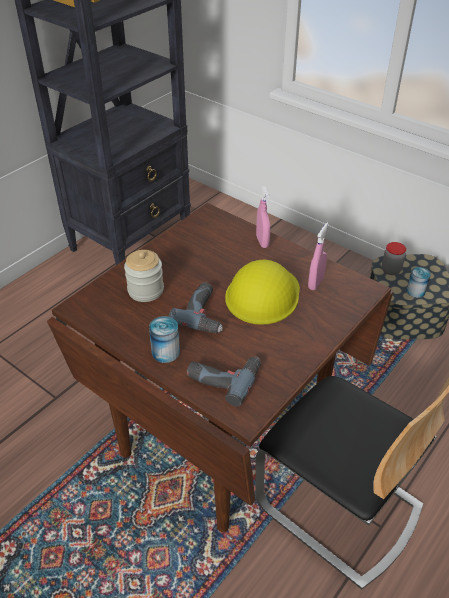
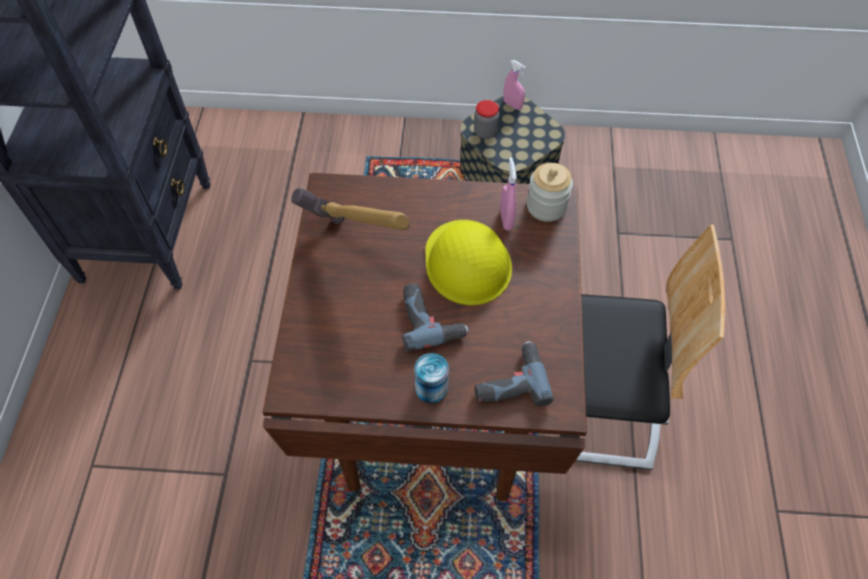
camera: 35 degrees left, 15 degrees up
(146, 290) = (345, 326): jar -> jar (546, 206)
(193, 252) = (353, 248): none -> hammer
(262, 242) = (414, 196): pink spray bottle -> pink spray bottle (512, 105)
(415, 291) = (525, 146): can -> none

